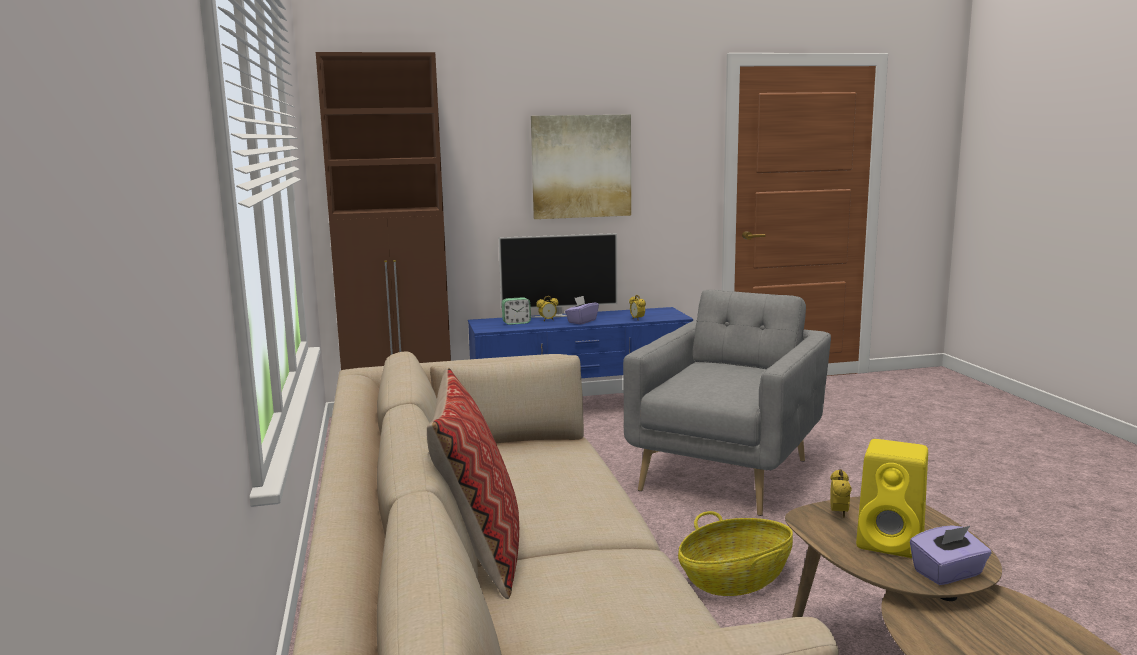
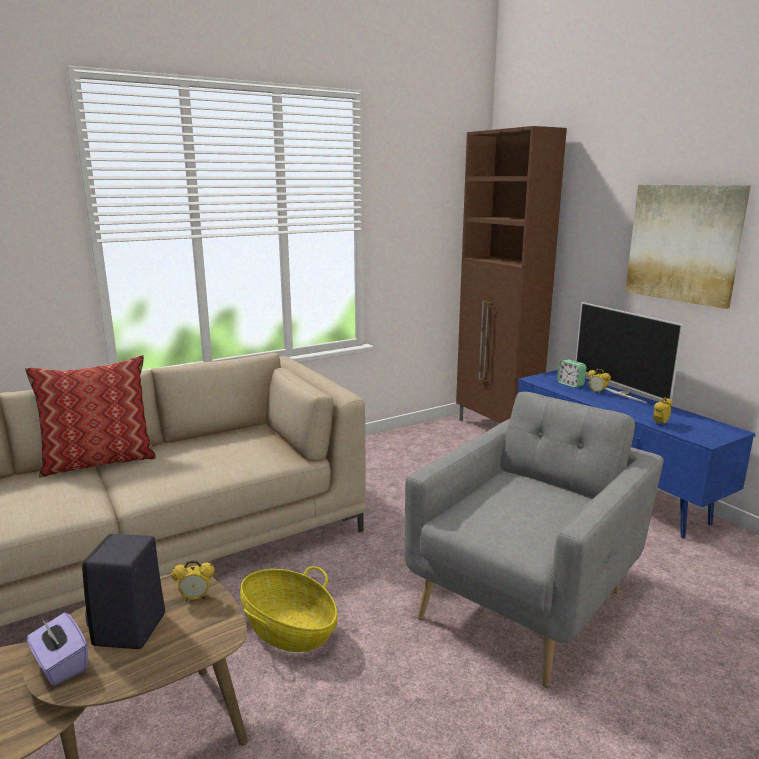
camera: 70 degrees right, 5 degrees up
(581, 321) = (612, 404): purple tissue box -> none
(729, 471) = (528, 599): grey armchair -> grey armchair turned 60 degrees counterclockwise
(892, 543) = (129, 631): yellow speaker -> black speaker

